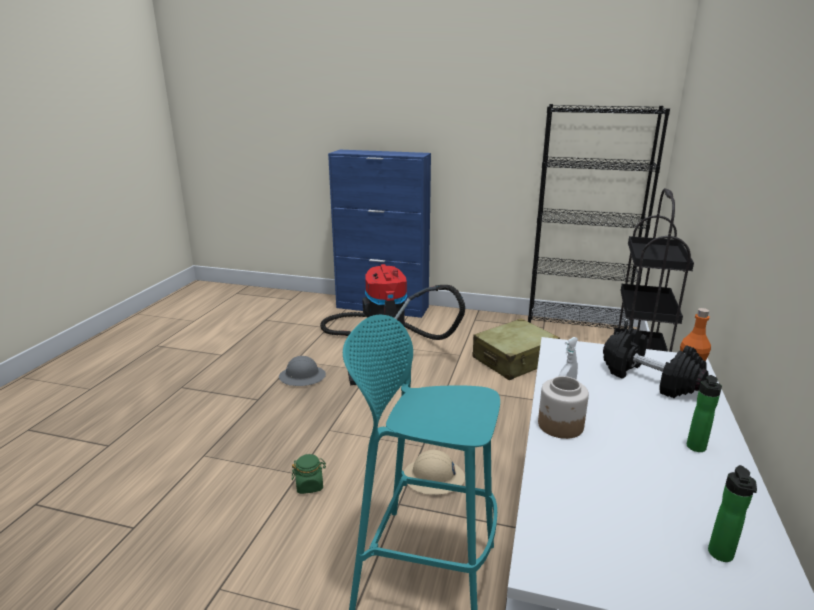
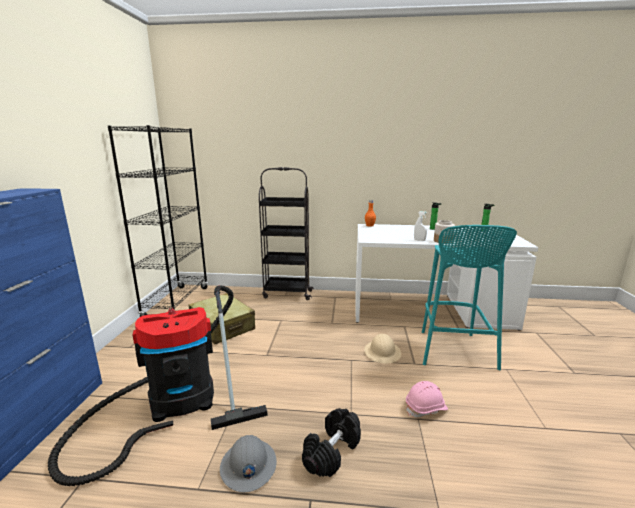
camera: 100 degrees left, 5 degrees down
(310, 485) = (426, 408): green jar -> pink hard hat
(650, 379) = (388, 230): black dumbbell -> black dumbbell (332, 451)

